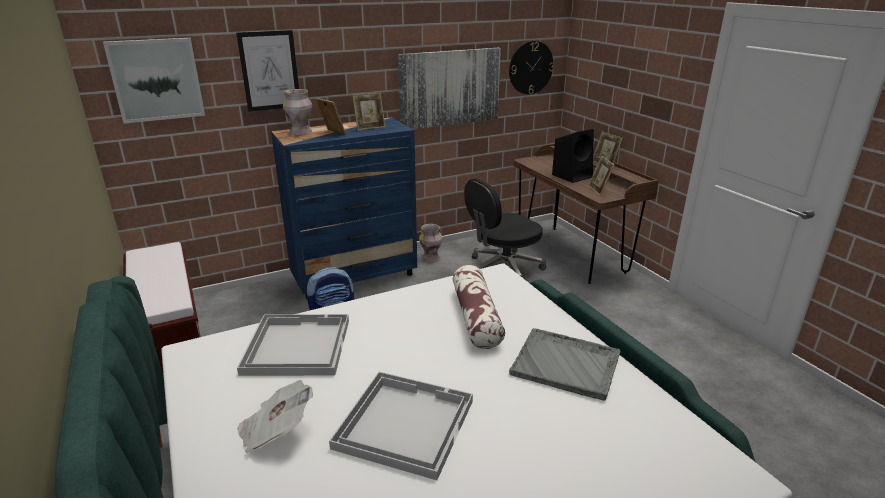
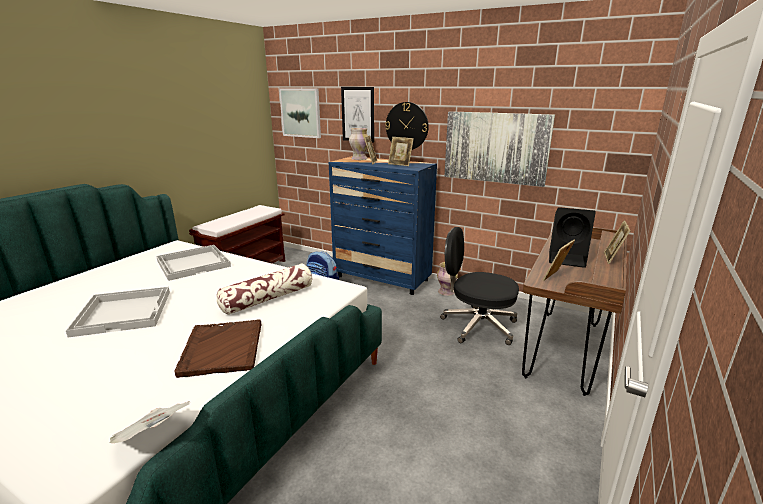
camera: 55 degrees right, 5 degrees down
(276, 431) = (109, 284): newspaper -> newspaper (155, 436)
(530, 67) = (596, 140): wall clock -> wall clock (407, 126)
(566, 365) = (222, 349): grey tray -> brown tray

